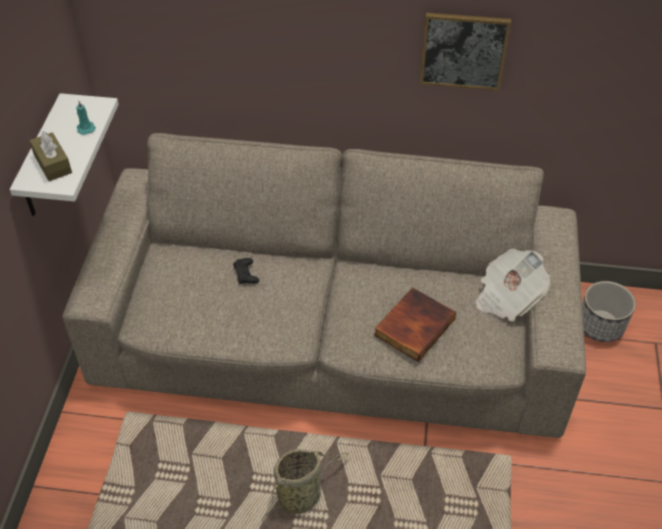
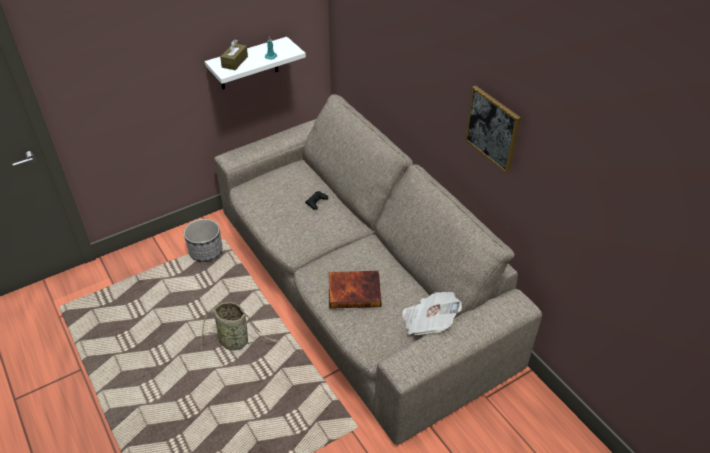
camera: 50 degrees right, 5 degrees down
(600, 325) = (520, 418): planter -> planter (206, 251)

